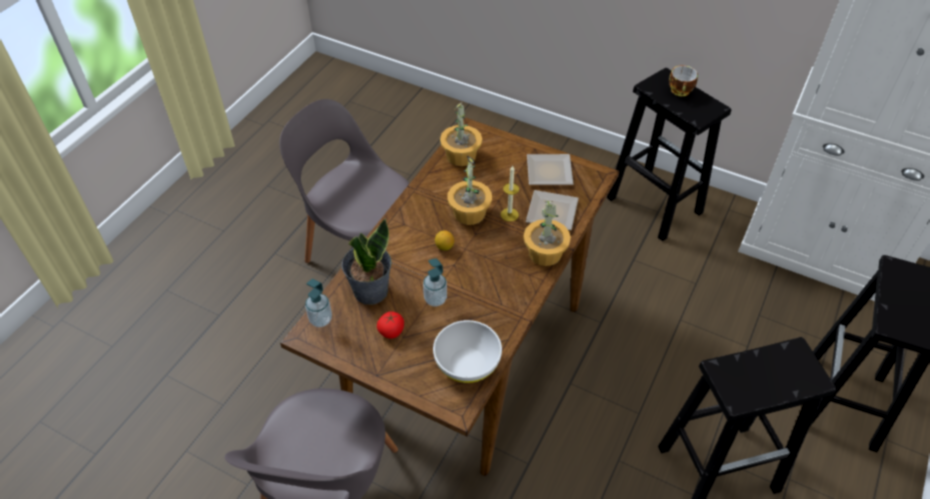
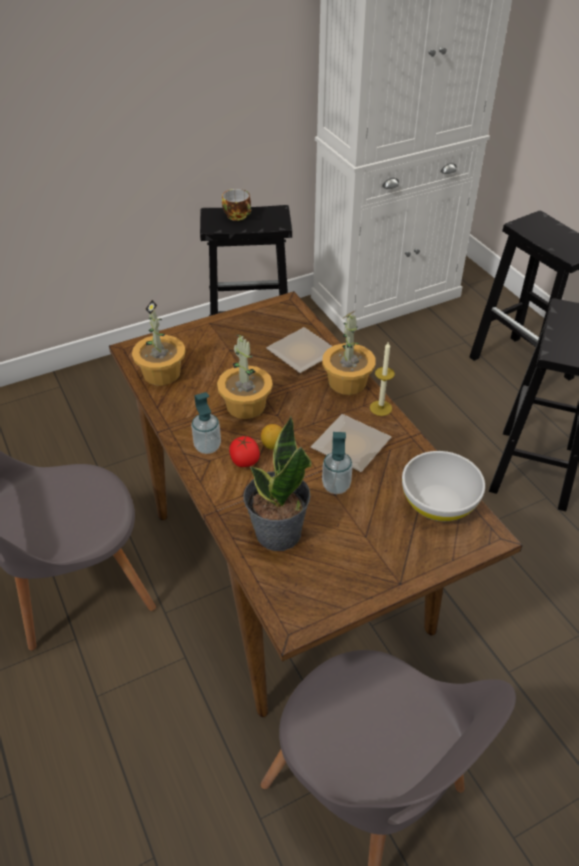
camera: 55 degrees left, 5 degrees down
(320, 319) = (281, 598): soap dispenser -> soap dispenser (207, 446)
(391, 331) = (349, 542): tomato -> tomato (244, 461)
(509, 214) = (276, 380): candle -> candle (380, 408)
(551, 173) = (252, 329): plate -> plate (353, 445)

